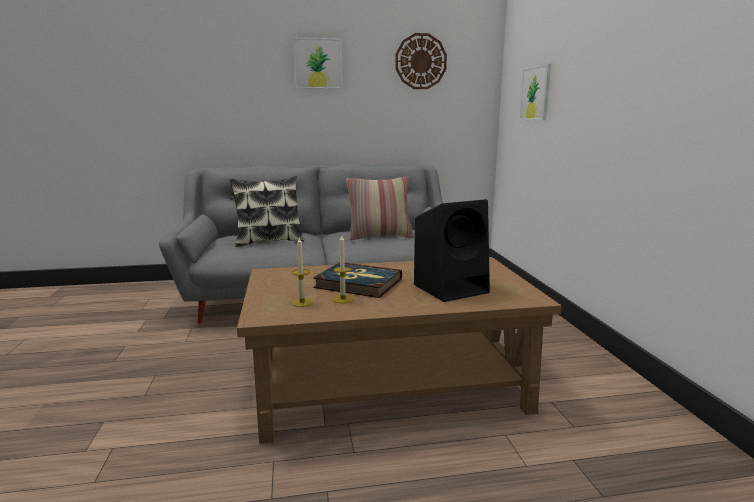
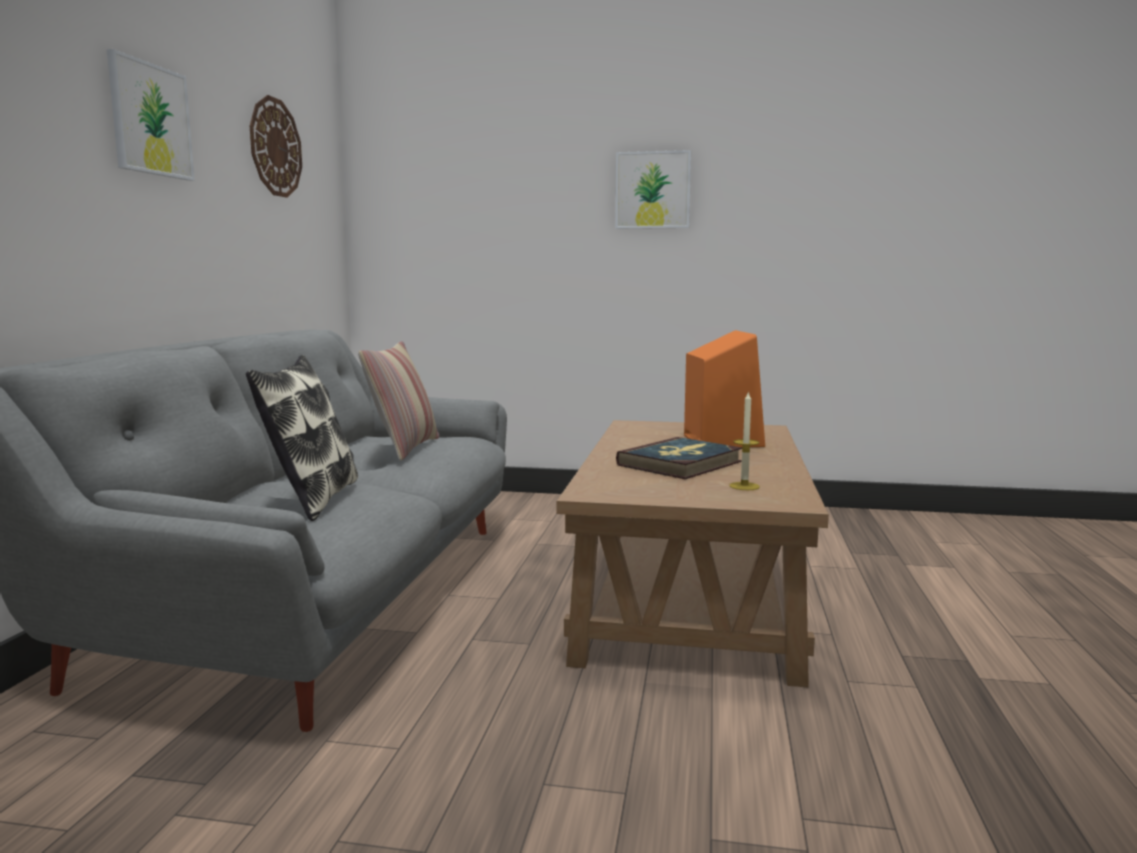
camera: 70 degrees left, 5 degrees down
(343, 299) = (739, 472): candle -> none
(452, 288) = (721, 440): black speaker -> orange speaker
(535, 93) = (460, 218): picture -> picture (652, 190)

